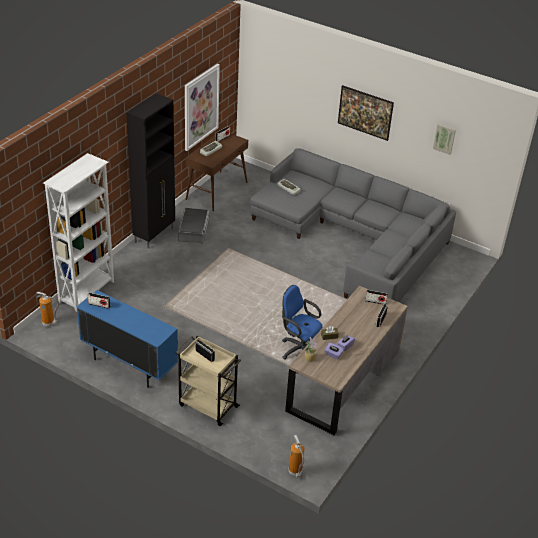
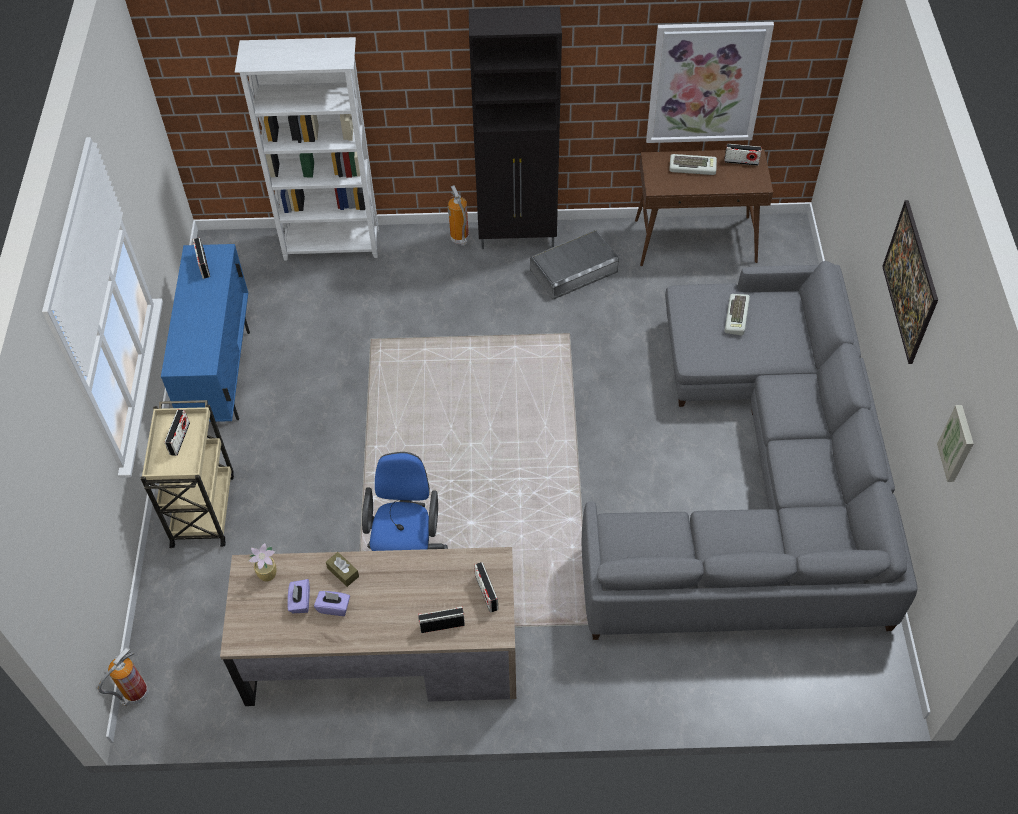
camera: 60 degrees right, 15 degrees up
(49, 323) = (240, 248): fire extinguisher -> fire extinguisher (460, 239)

